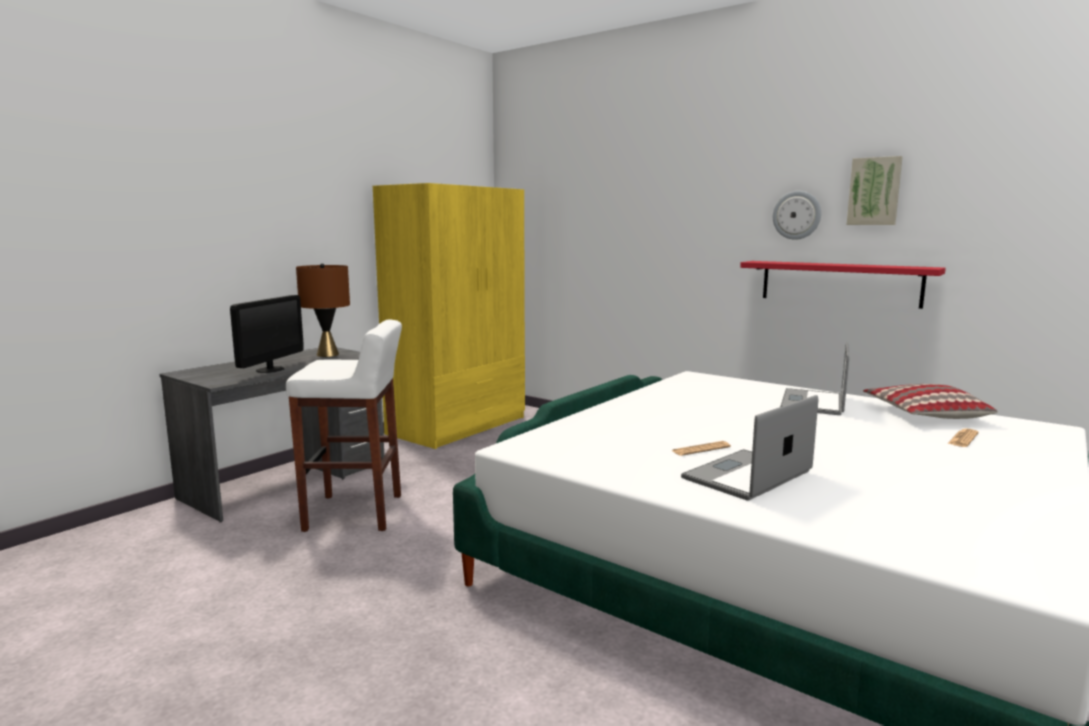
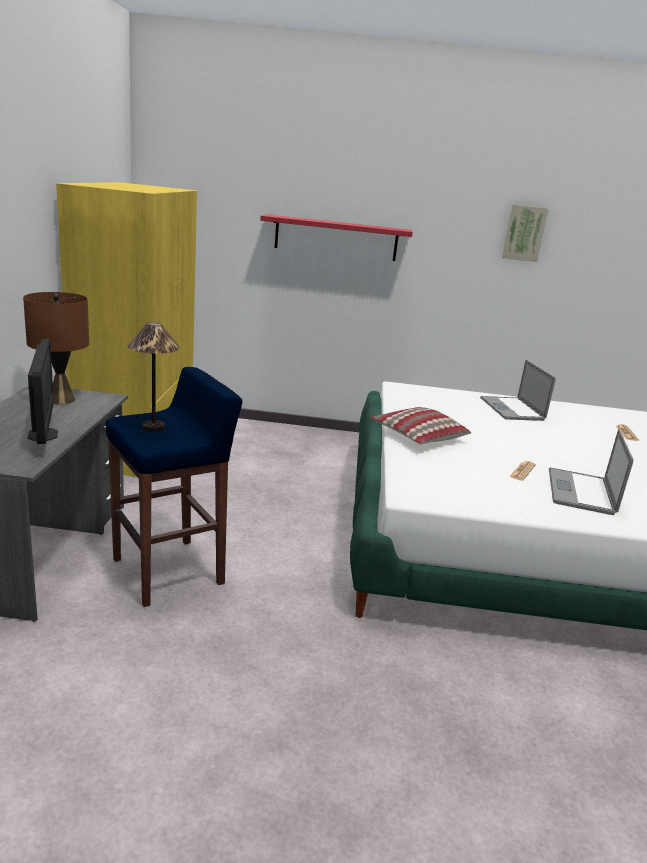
camera: 35 degrees left, 10 degrees up
(333, 366) = (153, 427): none -> table lamp
(356, 513) = (170, 571): white stool -> blue stool
(797, 215) = (462, 245): wall clock -> none
(839, 283) = (490, 304): red shelf -> red shelf (336, 238)
(924, 414) = (581, 412): pillow -> pillow (418, 436)

